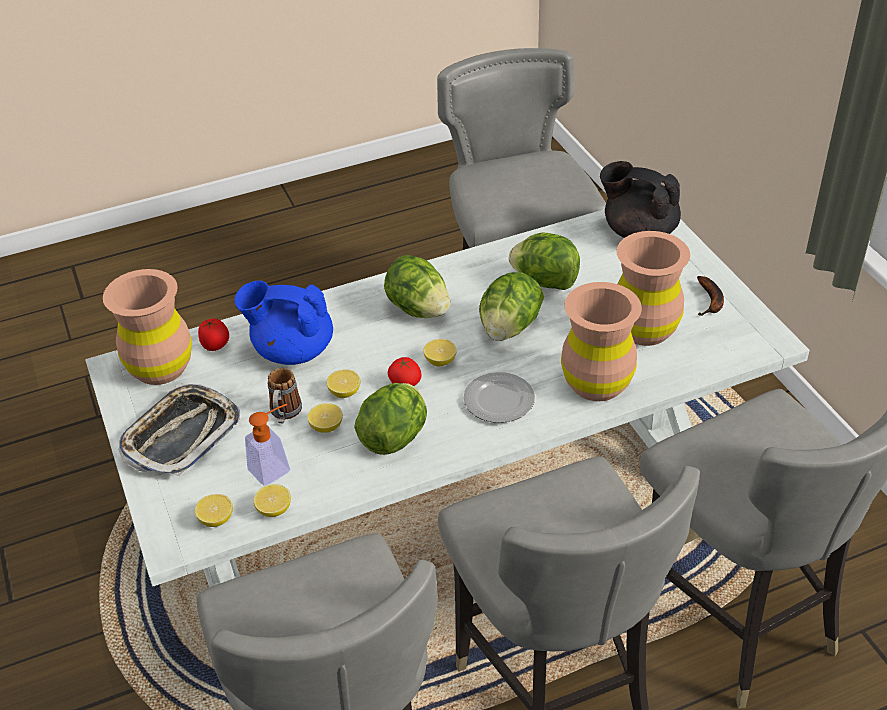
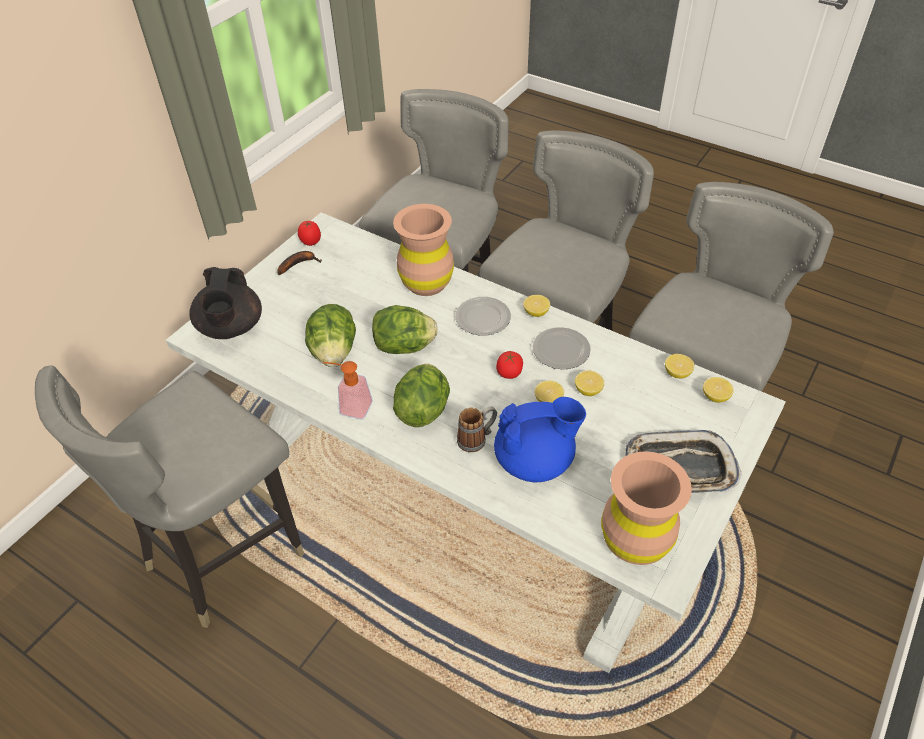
camera: 125 degrees left, 5 degrees up
(216, 346) = (577, 518): tomato -> tomato (311, 242)
(275, 467) = (647, 395): soap dispenser -> soap dispenser (350, 406)
(284, 414) = (600, 421): mug -> mug (477, 439)
(292, 350) = (535, 461): blue teapot -> blue teapot turned 75 degrees counterclockwise
(395, 437) = (562, 350): lettuce -> plate
(440, 361) = (470, 366): lemon -> lemon (536, 312)
(644, 329) = (353, 282): brown vase -> none

